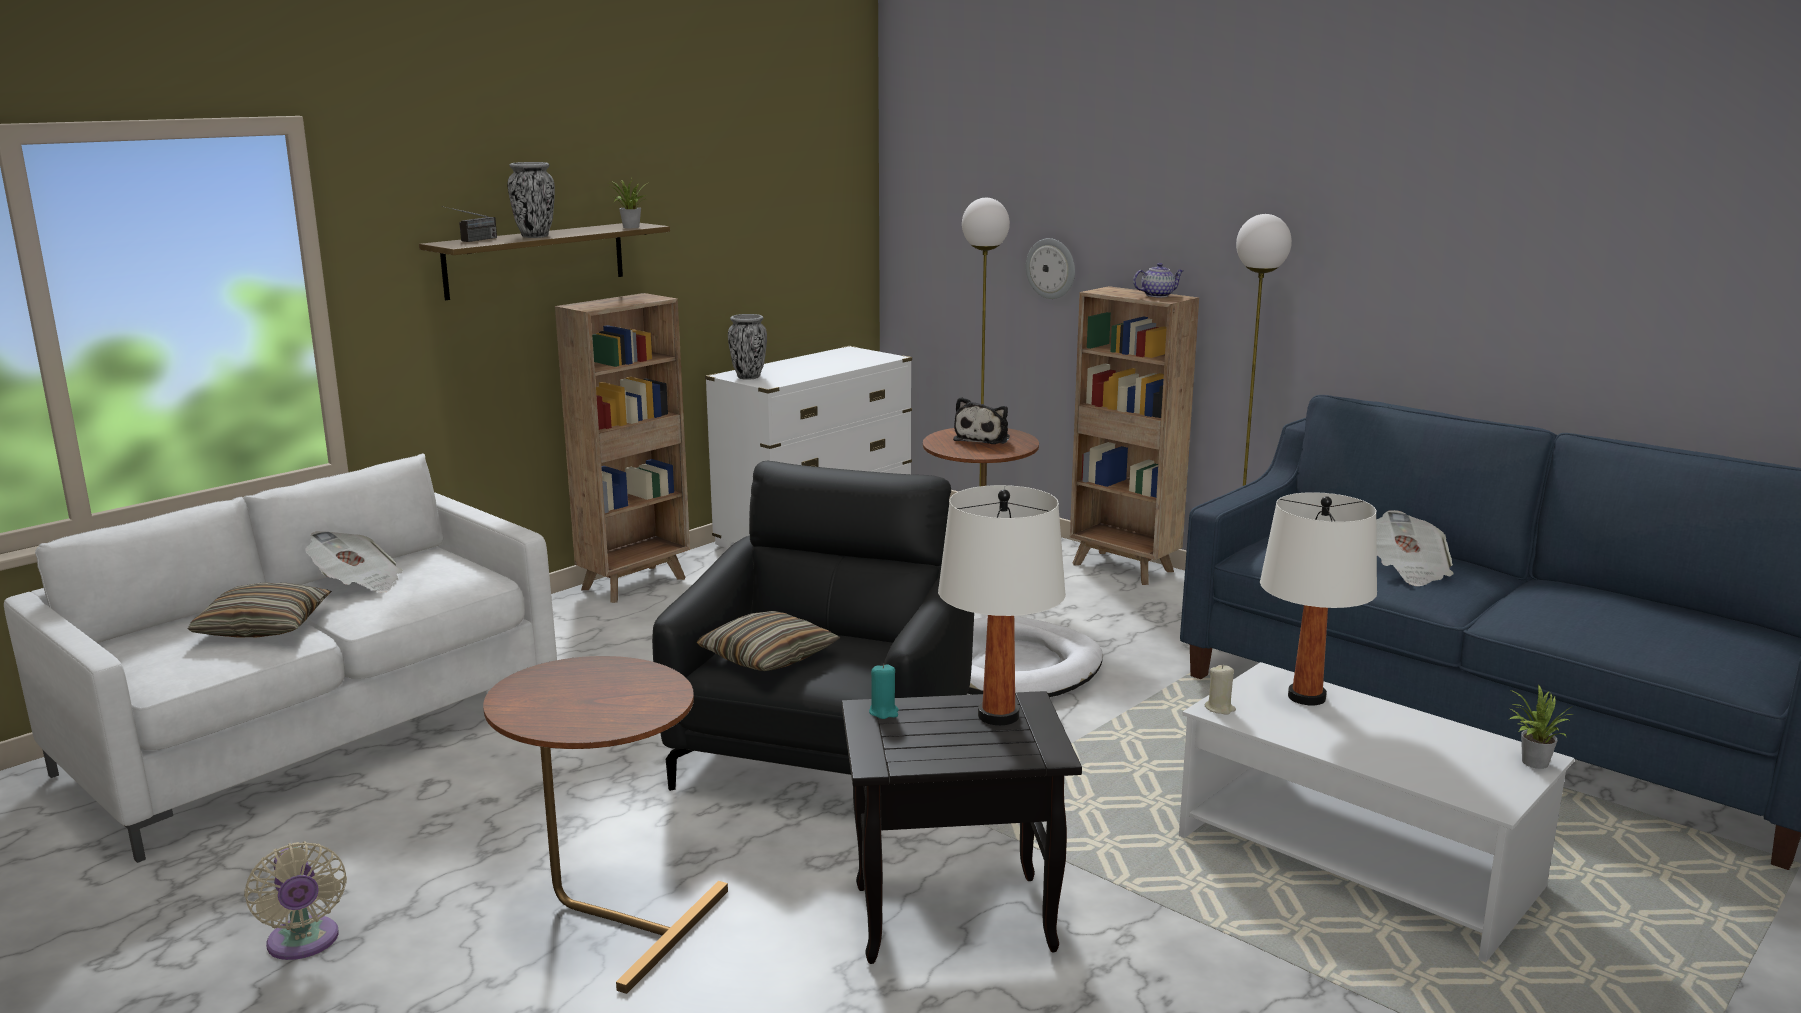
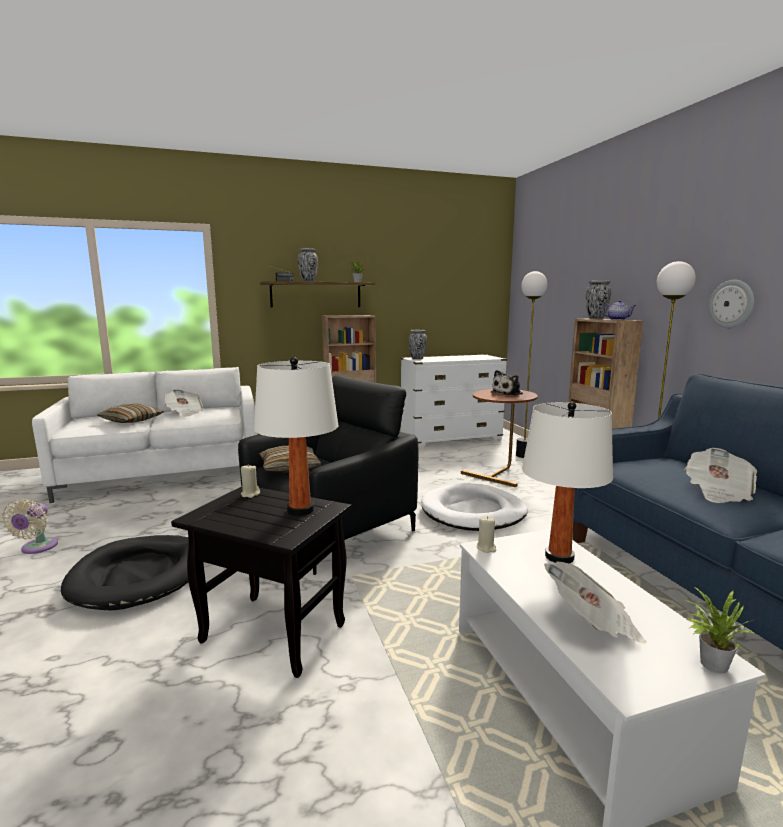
camera: 30 degrees right, 5 degrees down
(609, 918) = (139, 575): brown side table -> black dog bed
(884, 712) = (250, 494): turquoise candle -> beige candle
(1051, 268) = (575, 312): wall clock -> wall clock (732, 304)
(1116, 292) = (595, 318): none -> vase
(1412, 758) = (592, 623): none -> newspaper

